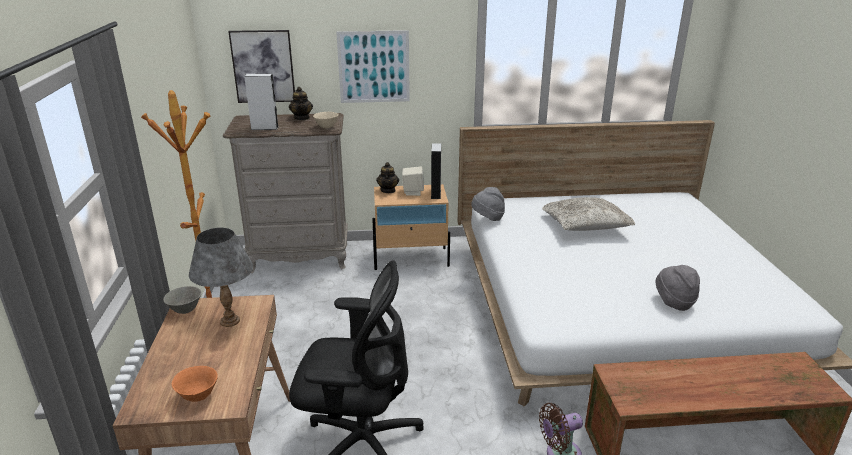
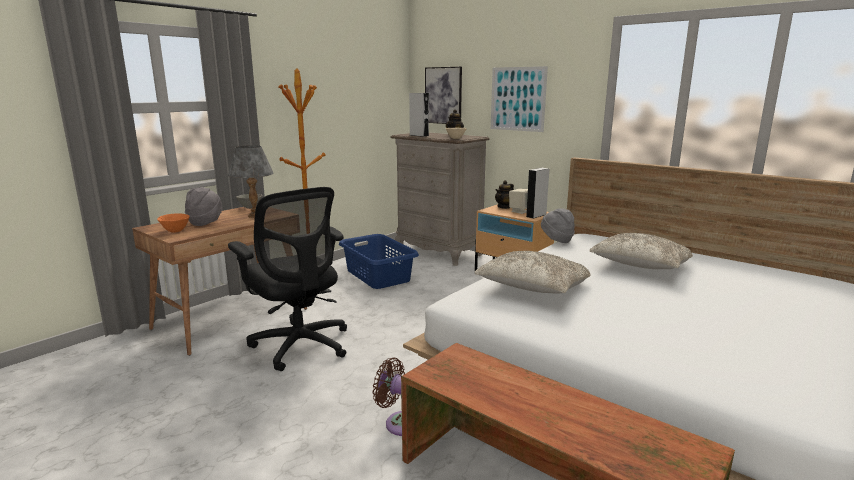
camera: 45 degrees right, 10 degrees down
(289, 317) = (378, 275): none -> blue laundry basket
(569, 283) = (533, 288): none -> beige pillow
(674, 302) = (613, 333): grey hat -> grey hat (205, 222)

